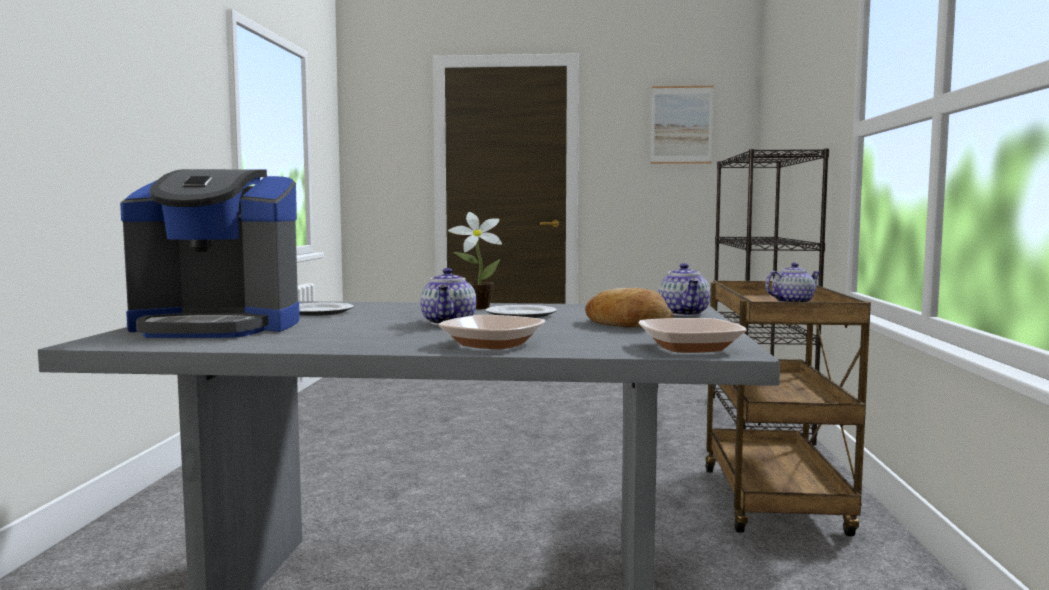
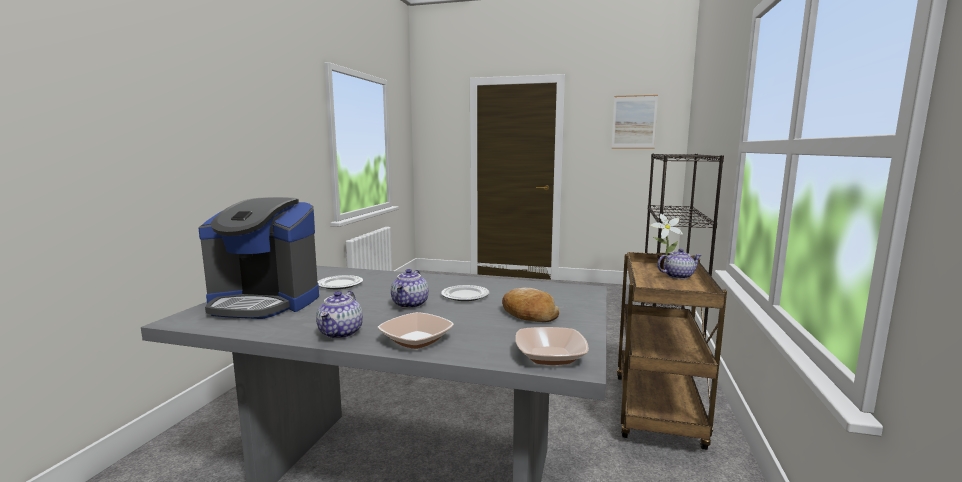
camera: 10 degrees right, 5 degrees up
(475, 307) = (443, 282): potted plant -> potted plant (662, 267)
(684, 313) = (579, 299): teapot -> teapot (341, 333)

